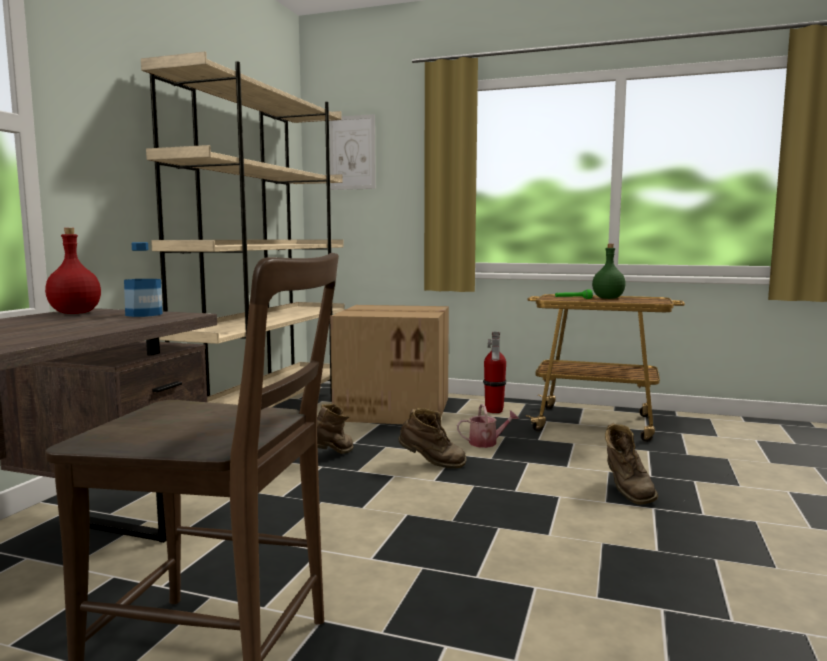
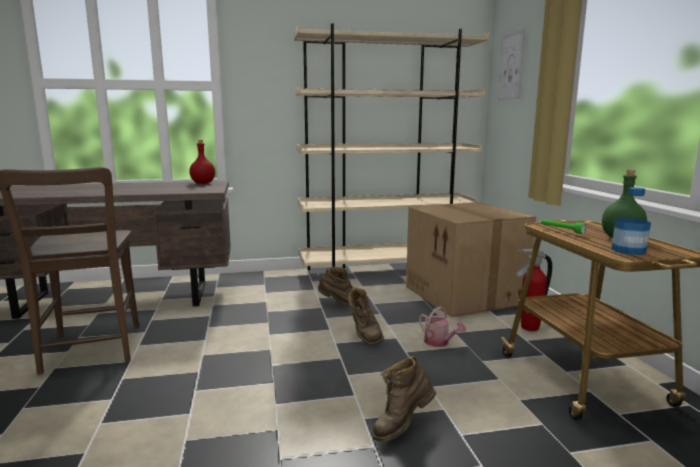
camera: 60 degrees right, 5 degrees up
(144, 314) = (206, 188): bottle -> bottle (628, 250)

